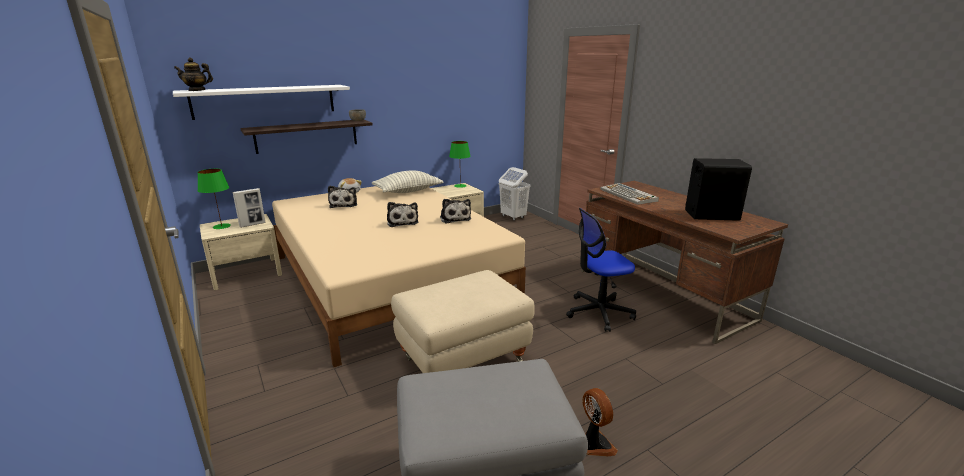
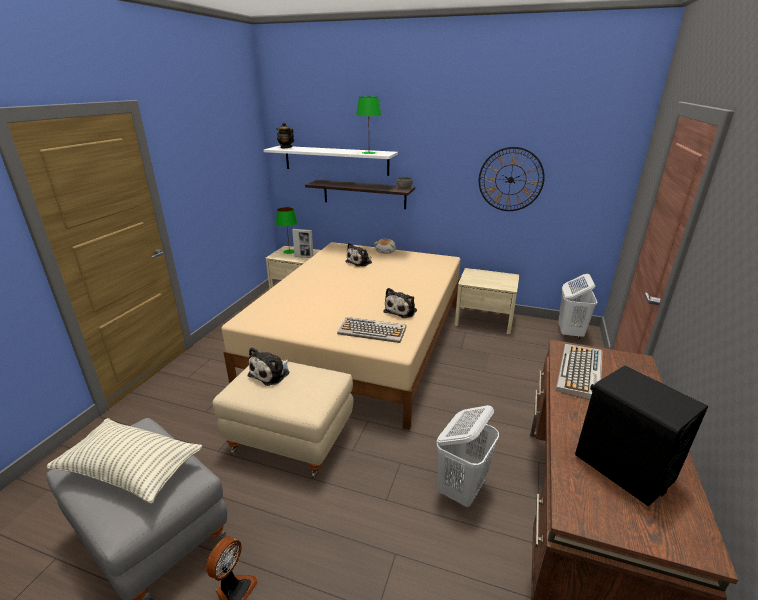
camera: 50 degrees right, 5 degrees up
(402, 222) = (360, 296): plush toy -> plush toy (271, 373)
(408, 191) = (427, 267): pillow -> pillow (131, 470)
(445, 100) = (510, 179): none -> wall clock
(460, 185) = (507, 276): green table lamp -> green table lamp (369, 153)
(464, 235) = (372, 331): none -> keyboard
(598, 312) = (461, 489): office chair -> white laundry basket

